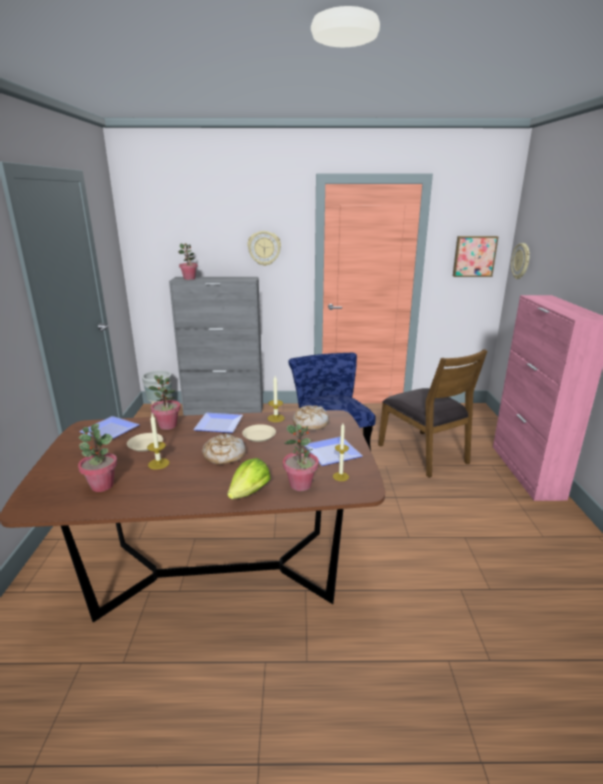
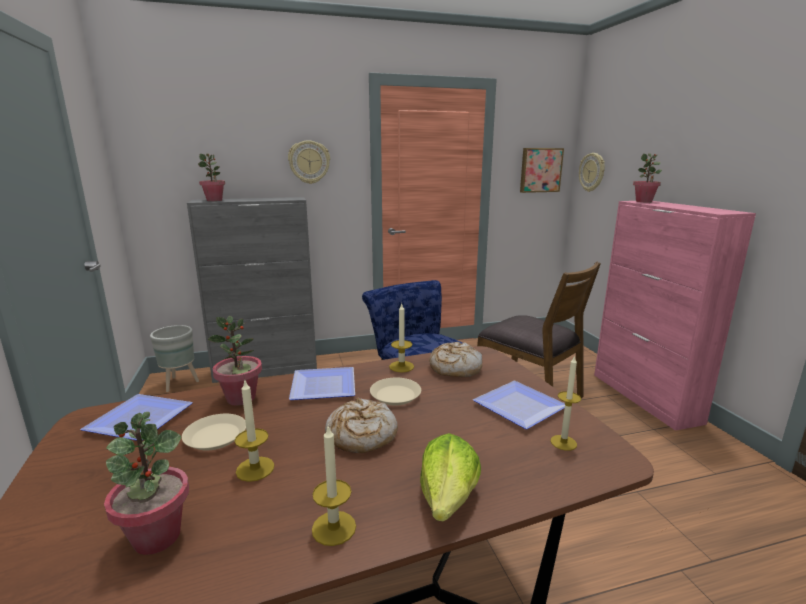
camera: 15 degrees left, 5 degrees down
(183, 495) = (334, 528): none -> candle
(300, 485) = (518, 468): potted plant -> potted plant (644, 201)

